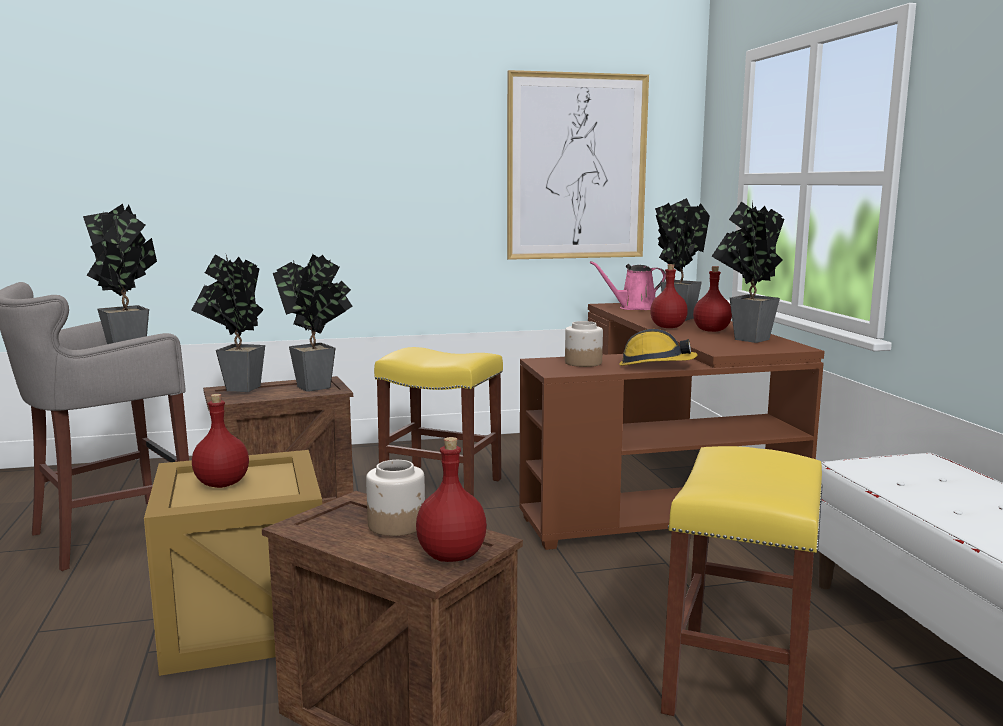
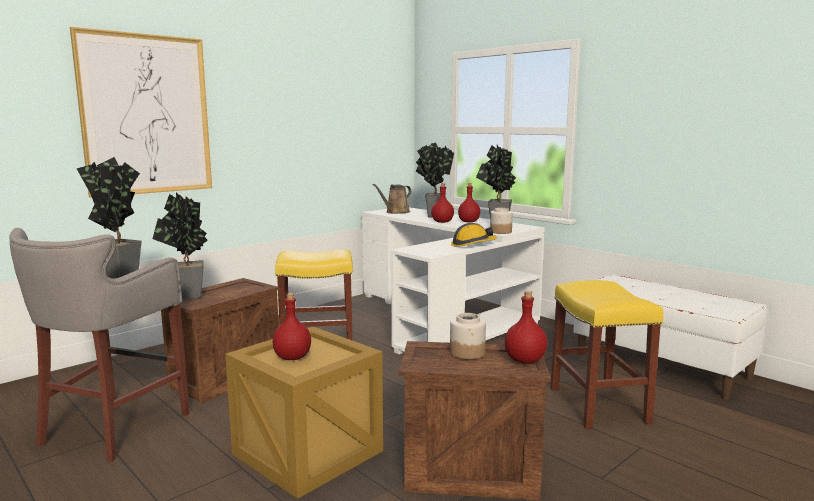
camera: 30 degrees left, 0 degrees up
(320, 387) = (246, 286): potted plant -> none
(576, 167) = (349, 122): picture -> picture (146, 115)
(582, 363) = (432, 247): jar -> jar (500, 232)
(634, 308) = (396, 212): pink watering can -> brown watering can
(663, 483) = (445, 318): brown desk -> white desk

